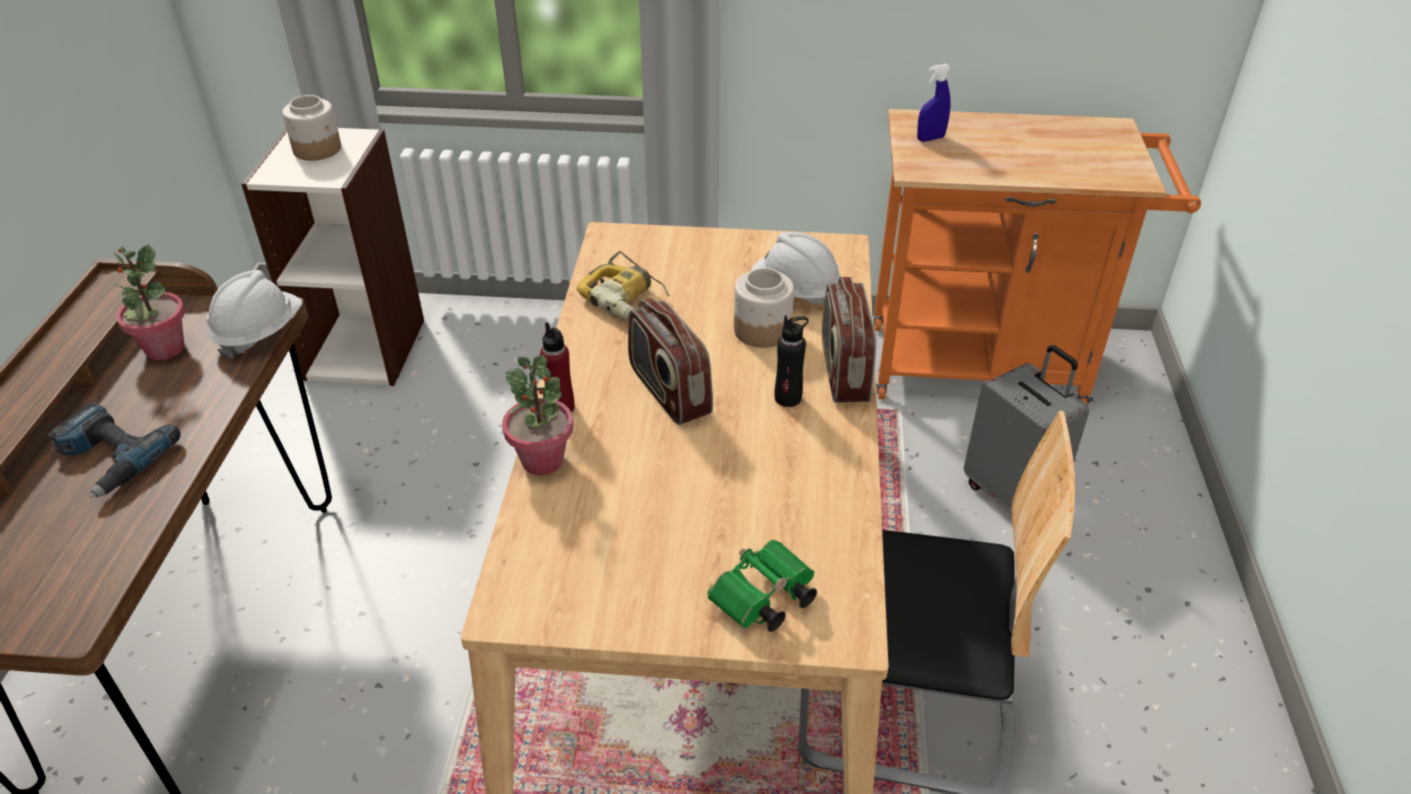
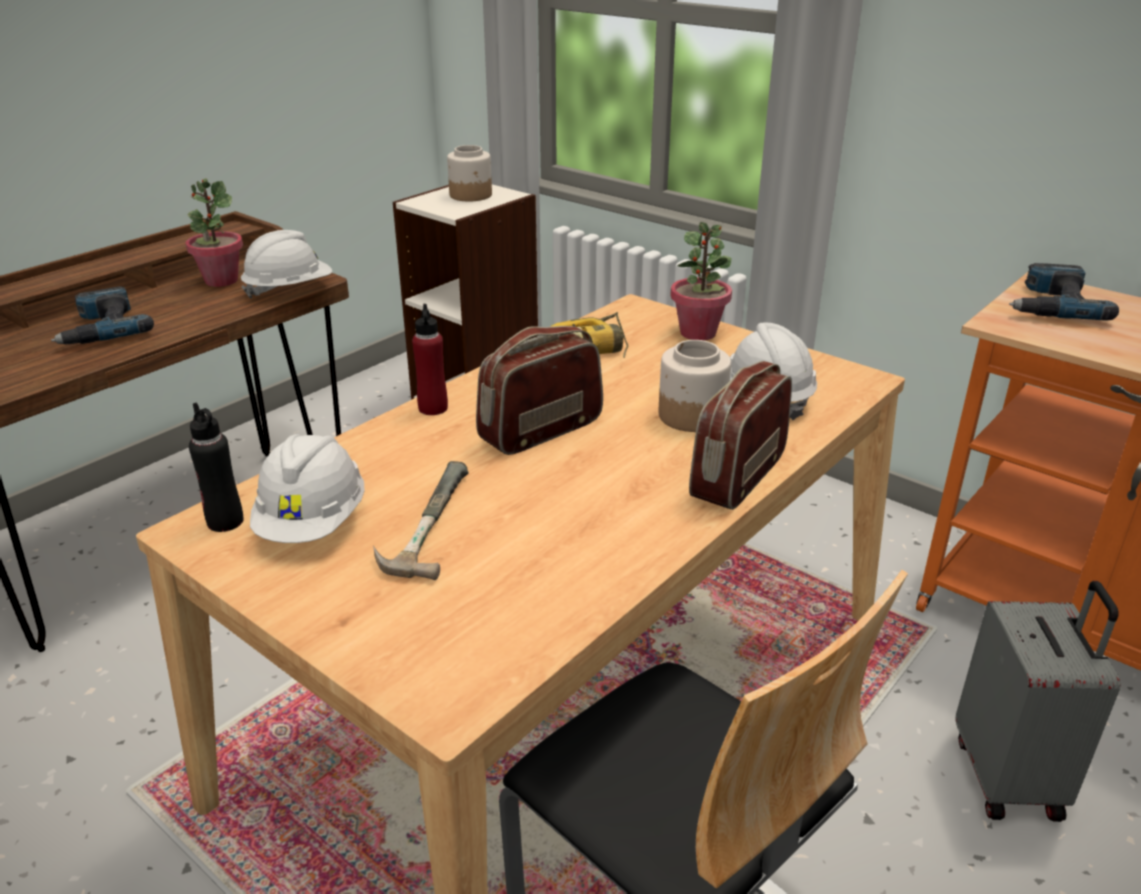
camera: 35 degrees right, 10 degrees down
(543, 460) = (368, 438): potted plant -> potted plant (698, 333)
(594, 555) = (313, 523): none -> white hard hat
(668, 391) = (540, 430): radio -> radio turned 45 degrees clockwise
(674, 513) = (422, 522): none -> hammer
(762, 600) = (405, 630): green binoculars -> none
(788, 398) = (649, 476): black bottle -> black bottle (225, 521)
(930, 139) = (1051, 304): blue spray bottle -> power drill

